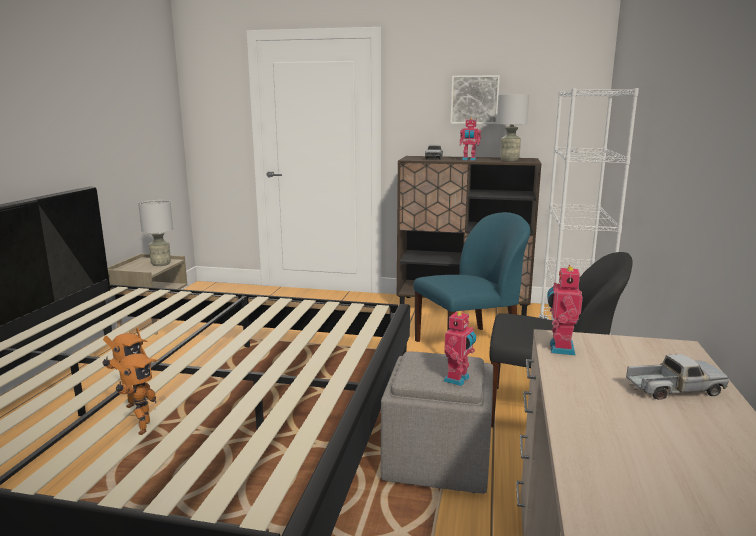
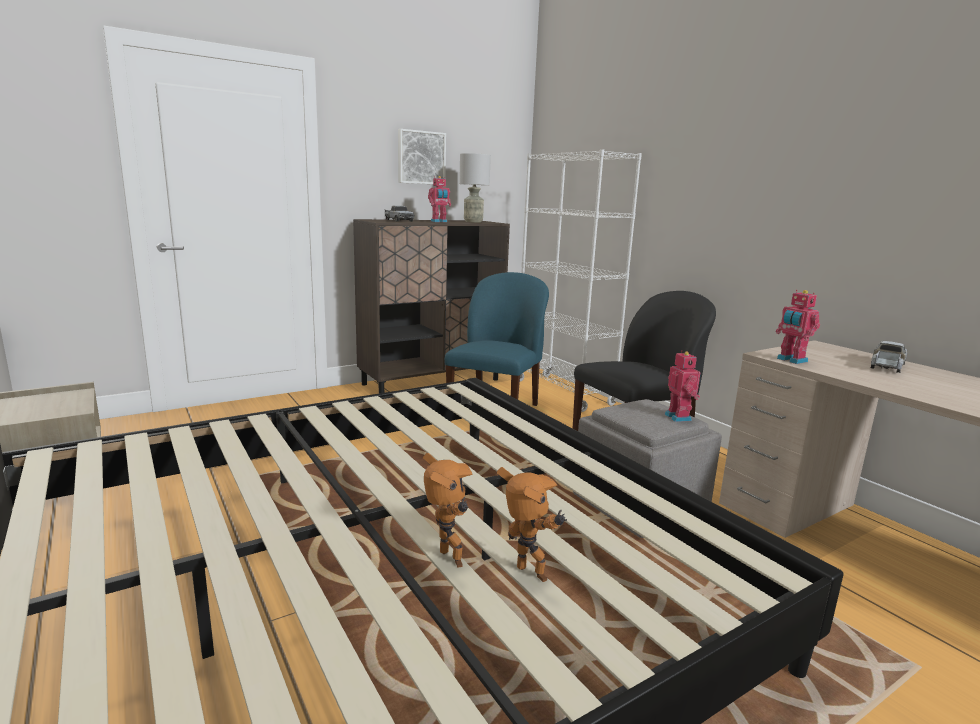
camera: 45 degrees left, 0 degrees up
(161, 264) = (69, 400): grey table lamp -> none

